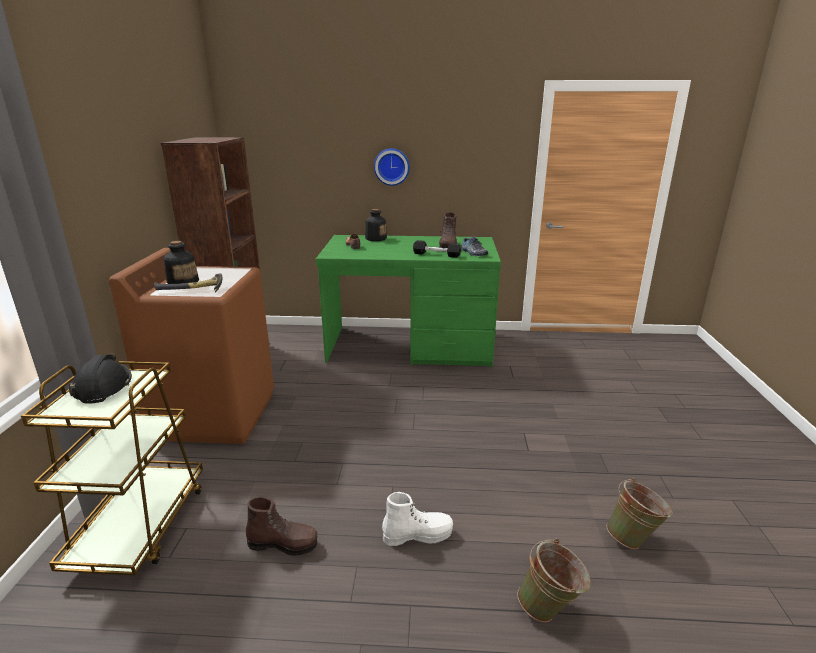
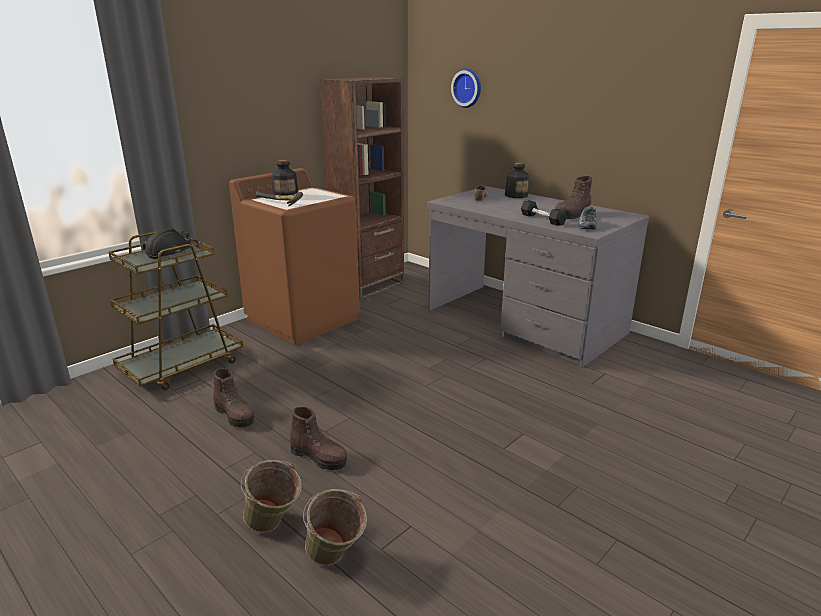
camera: 40 degrees right, 0 degrees up
(392, 166) = (549, 118): wall clock -> wall clock (468, 88)
(410, 346) = (524, 321): green desk -> grey desk
(418, 535) = (319, 457): white boot -> brown boot
(634, 539) = (490, 566): green bucket -> green bucket (274, 526)

